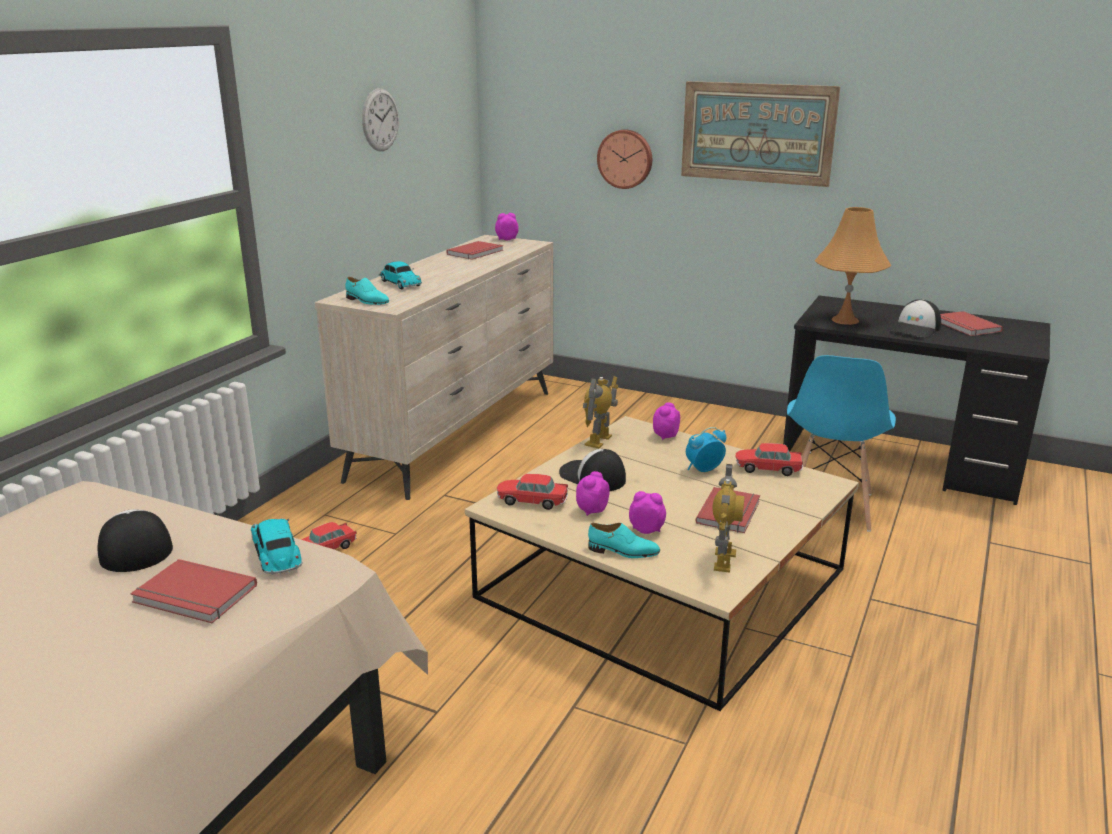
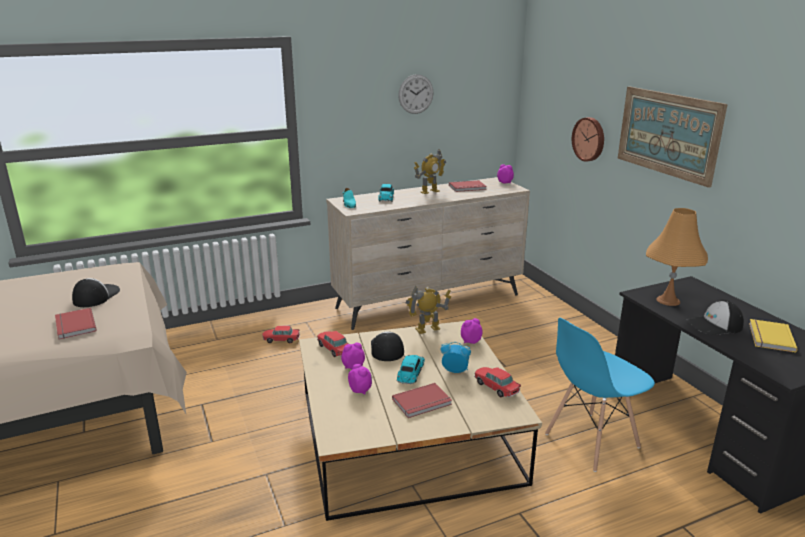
camera: 40 degrees right, 0 degrees up
(277, 554) = (126, 321): toy car -> toy car (410, 373)
(623, 551) = (328, 396): turquoise shoe -> none
(723, 560) = (368, 427): toy robot -> toy robot (430, 191)
(965, 326) = (769, 337): red book -> yellow book

